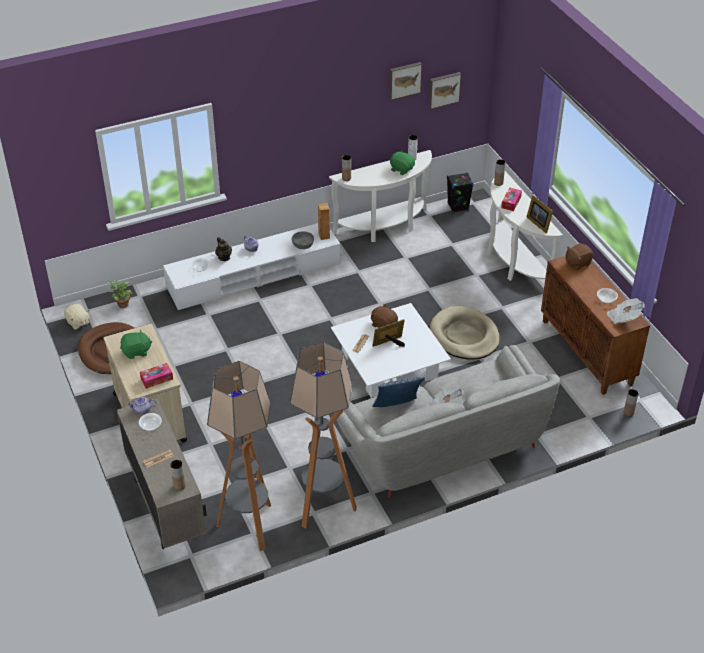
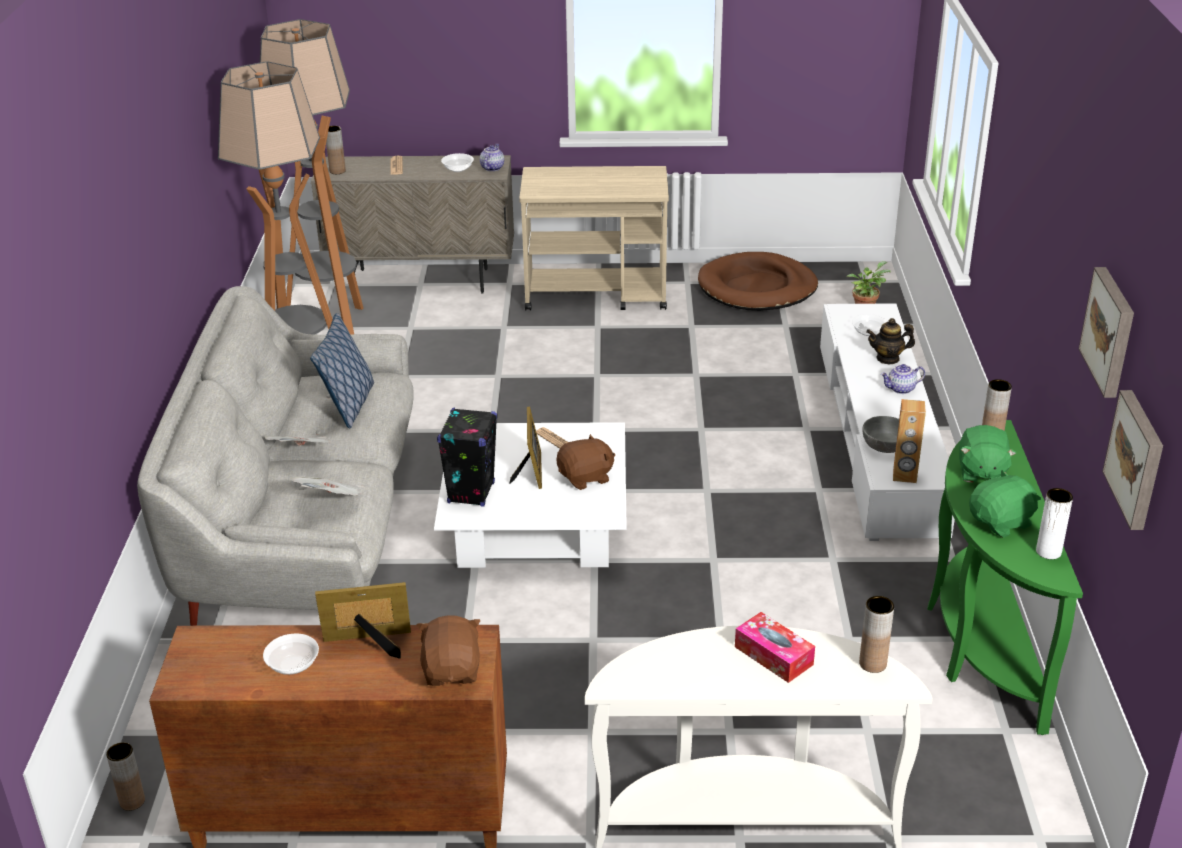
camera: 115 degrees right, 10 degrees down
(78, 322) = (841, 271): beige plush toy -> none
(136, 352) = (614, 181): green plush toy -> green plush toy (981, 472)
(157, 379) = (545, 186): tissue box -> none
(385, 227) = (979, 641): white console table -> green console table
(458, 207) = (1027, 798): black speaker -> black speaker (471, 493)
(464, 336) = (541, 640): beige dog bed -> none
(539, 223) = (657, 673): picture frame -> picture frame (370, 643)
(623, 317) = (213, 666): newspaper -> newspaper (333, 500)

